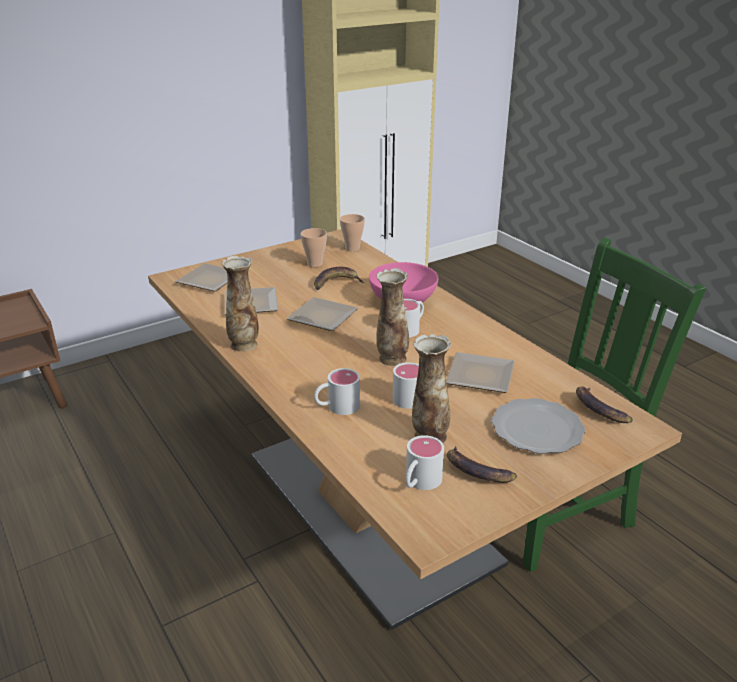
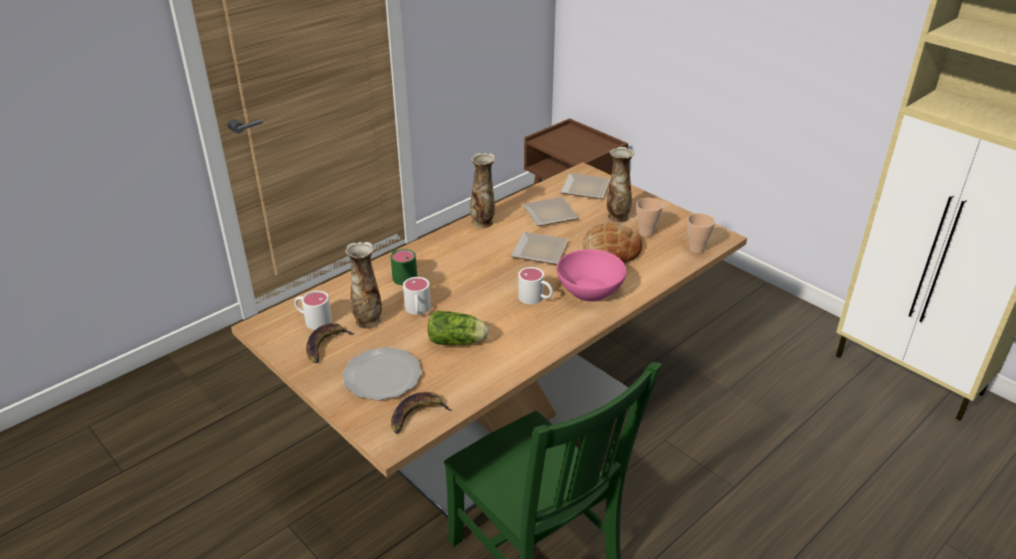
camera: 80 degrees right, 5 degrees up
(336, 282) = (611, 249): banana -> bread
(337, 407) = (402, 275): white mug -> green mug
(391, 359) = (478, 293): vase -> vase (617, 216)
(477, 377) = (458, 341): plate -> lettuce

